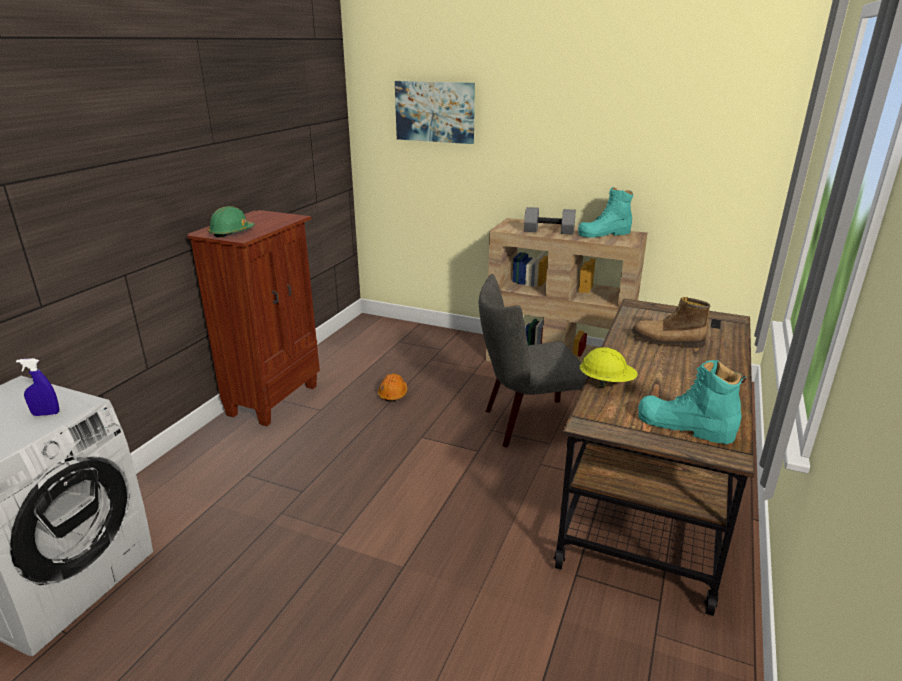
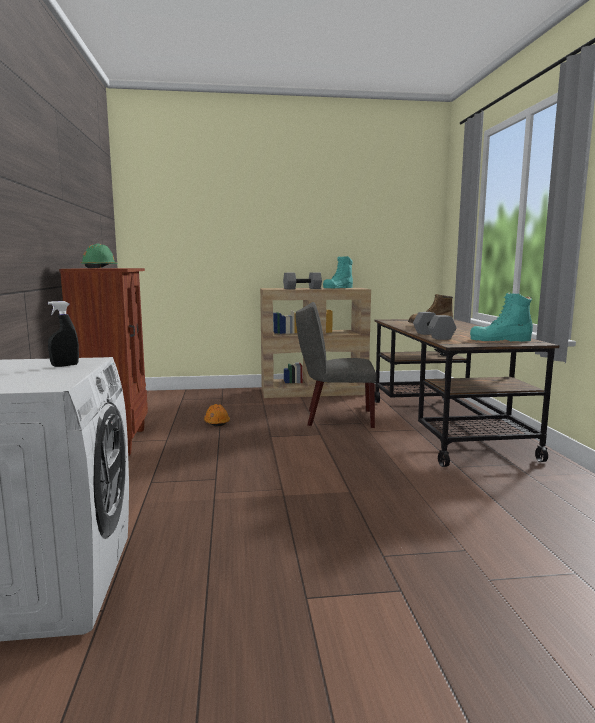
camera: 30 degrees left, 15 degrees down
(46, 414) = (65, 365): blue spray bottle -> black spray bottle
(435, 111) = (195, 212): picture -> none
(526, 424) = (334, 418): grey chair -> grey chair turned 45 degrees clockwise
(606, 383) = (432, 336): yellow hard hat -> grey dumbbell

